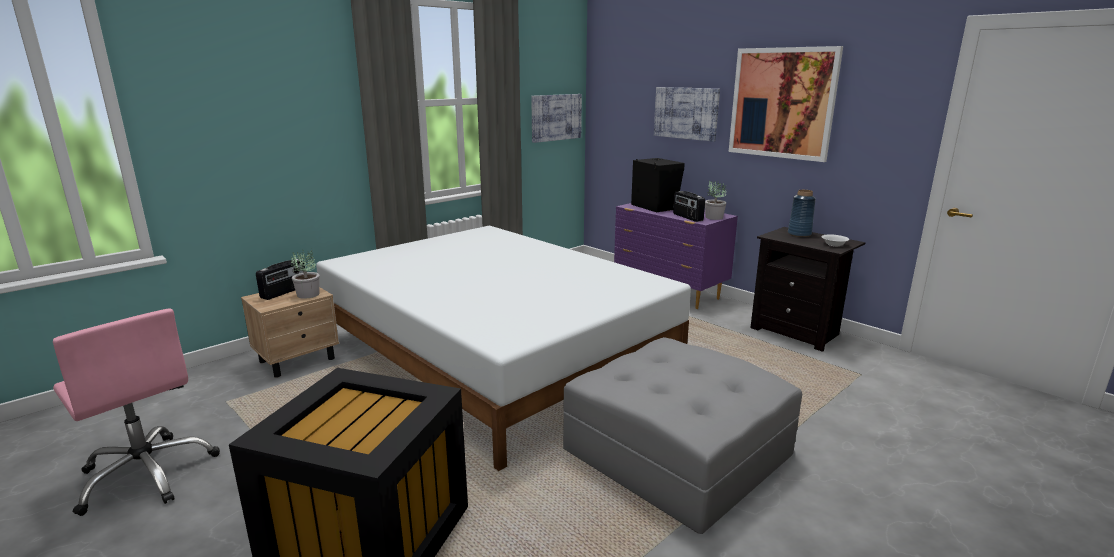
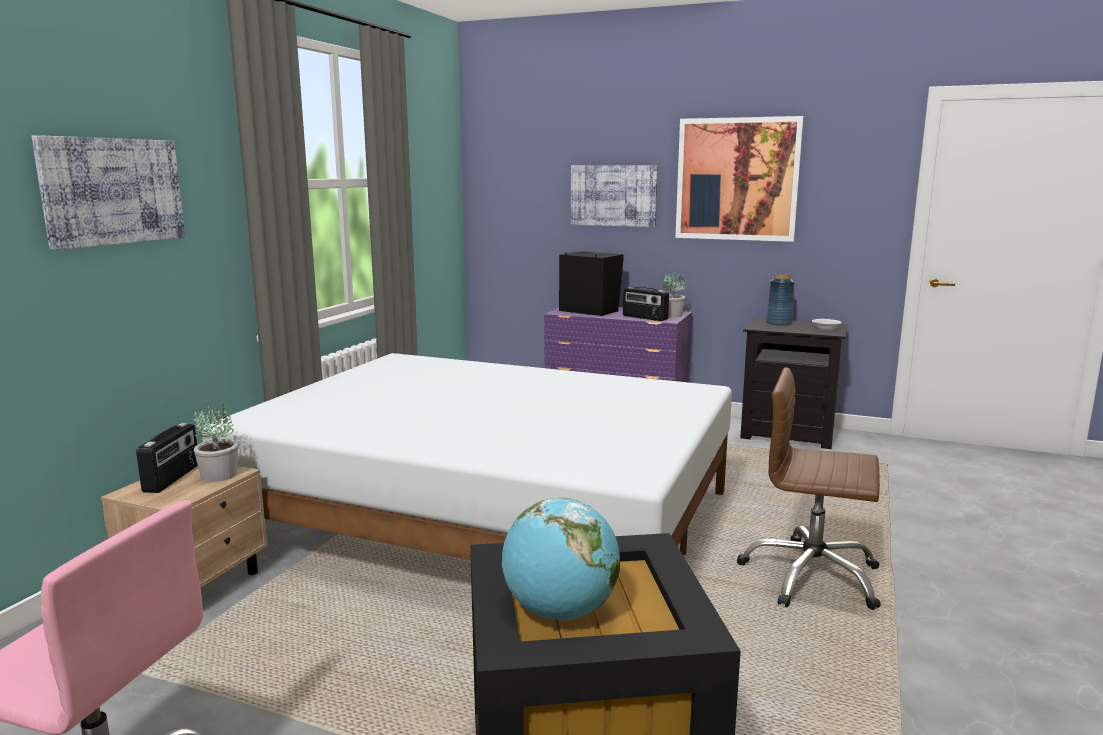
camera: 25 degrees left, 5 degrees down
(329, 423) = (560, 612): none -> globe
(556, 117) = (437, 206): picture -> picture (113, 191)
(678, 451) = (811, 576): grey ottoman -> brown office chair

